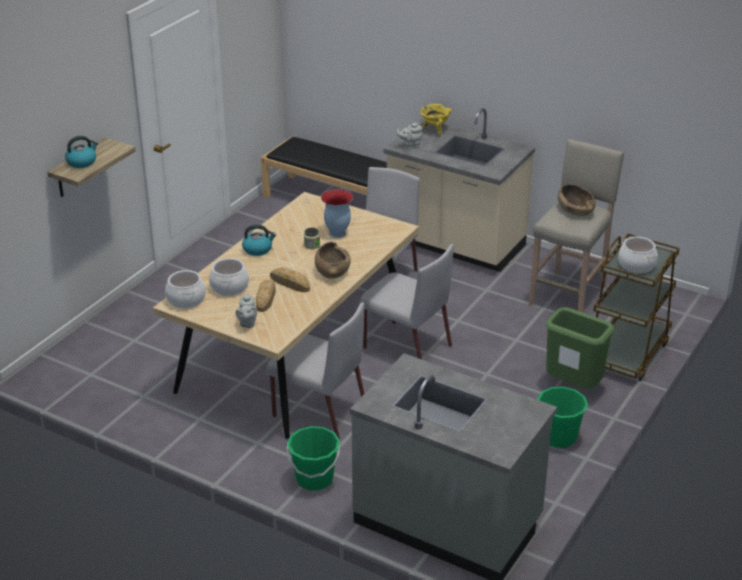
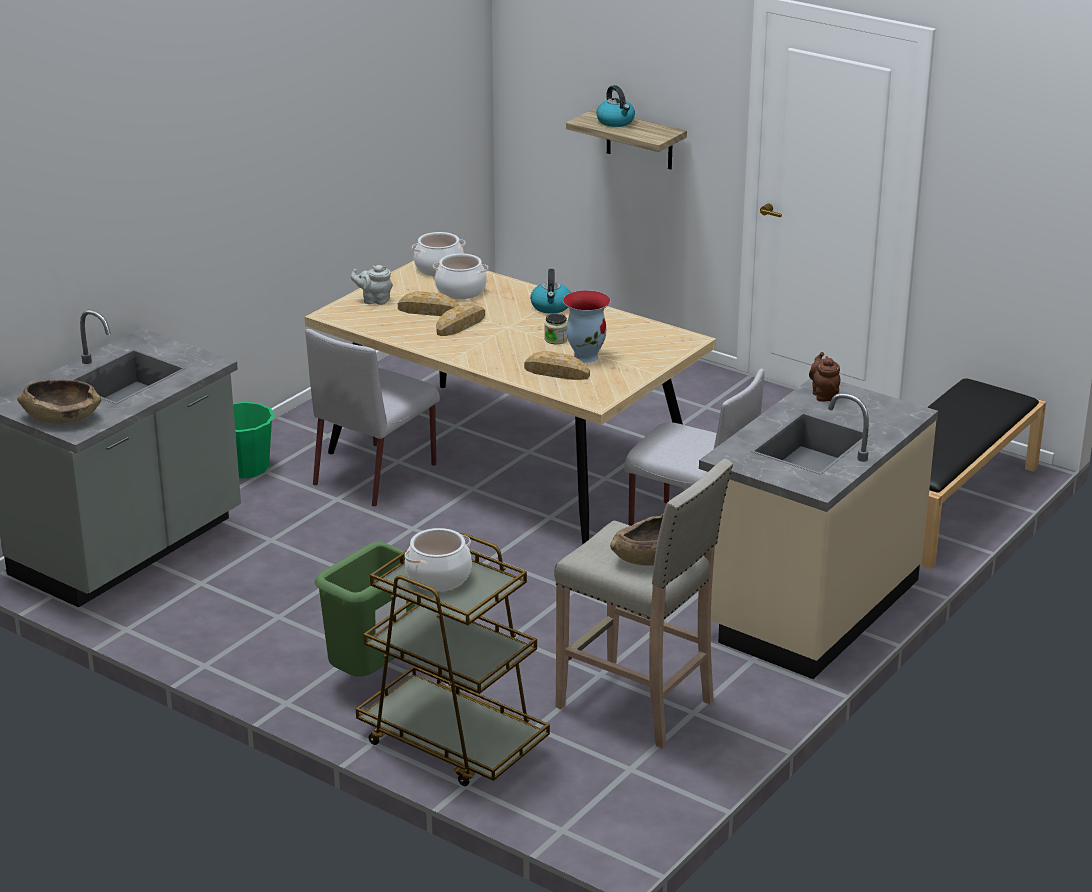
camera: 95 degrees right, 5 degrees down
(332, 270) = (486, 350): brown bowl -> brown bowl (62, 417)
(362, 243) = (556, 372): none -> bread
(406, 346) = (511, 543): grey chair -> none
(410, 146) = (824, 395): grey teapot -> brown teapot
(435, 130) = (888, 418): yellow cooking pot -> none
(558, 437) = (260, 648): green bucket -> none

